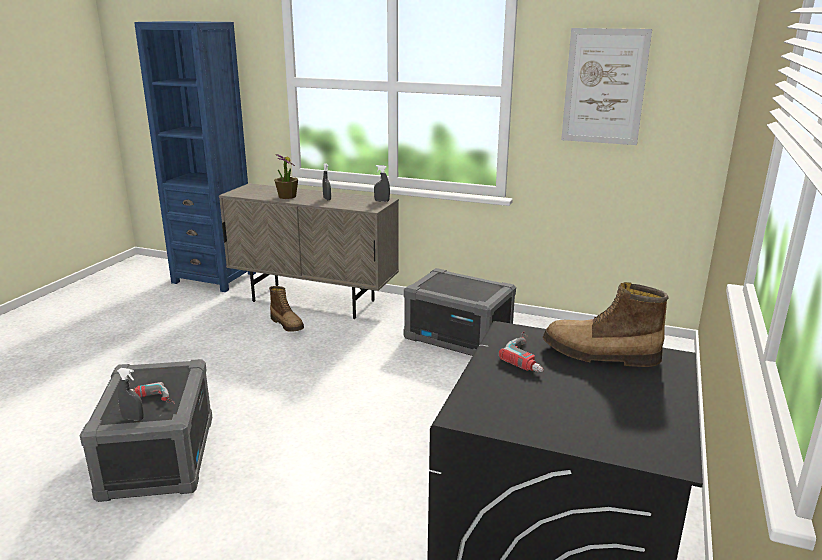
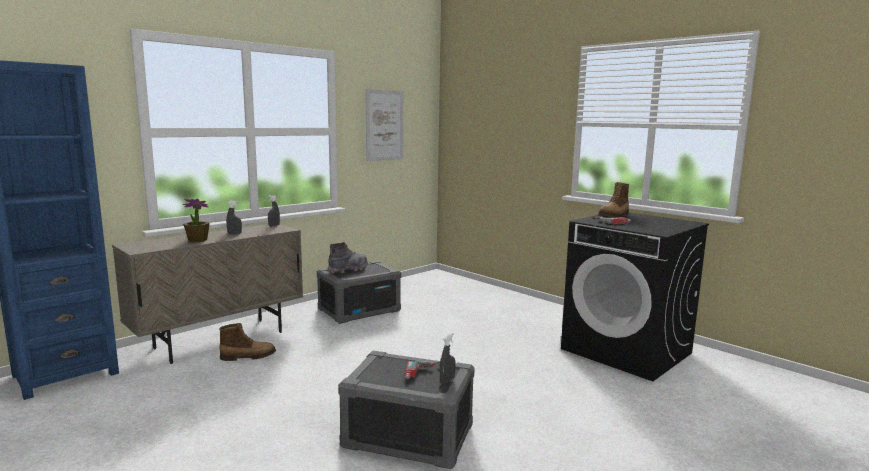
camera: 65 degrees left, 10 degrees down
(456, 281) = (348, 269): none -> grey boot

